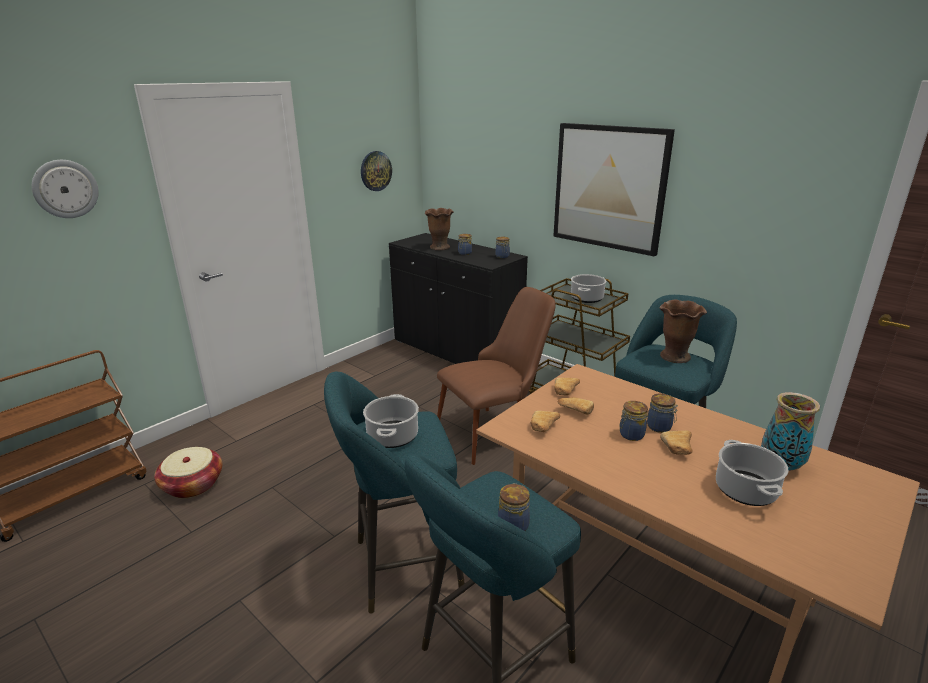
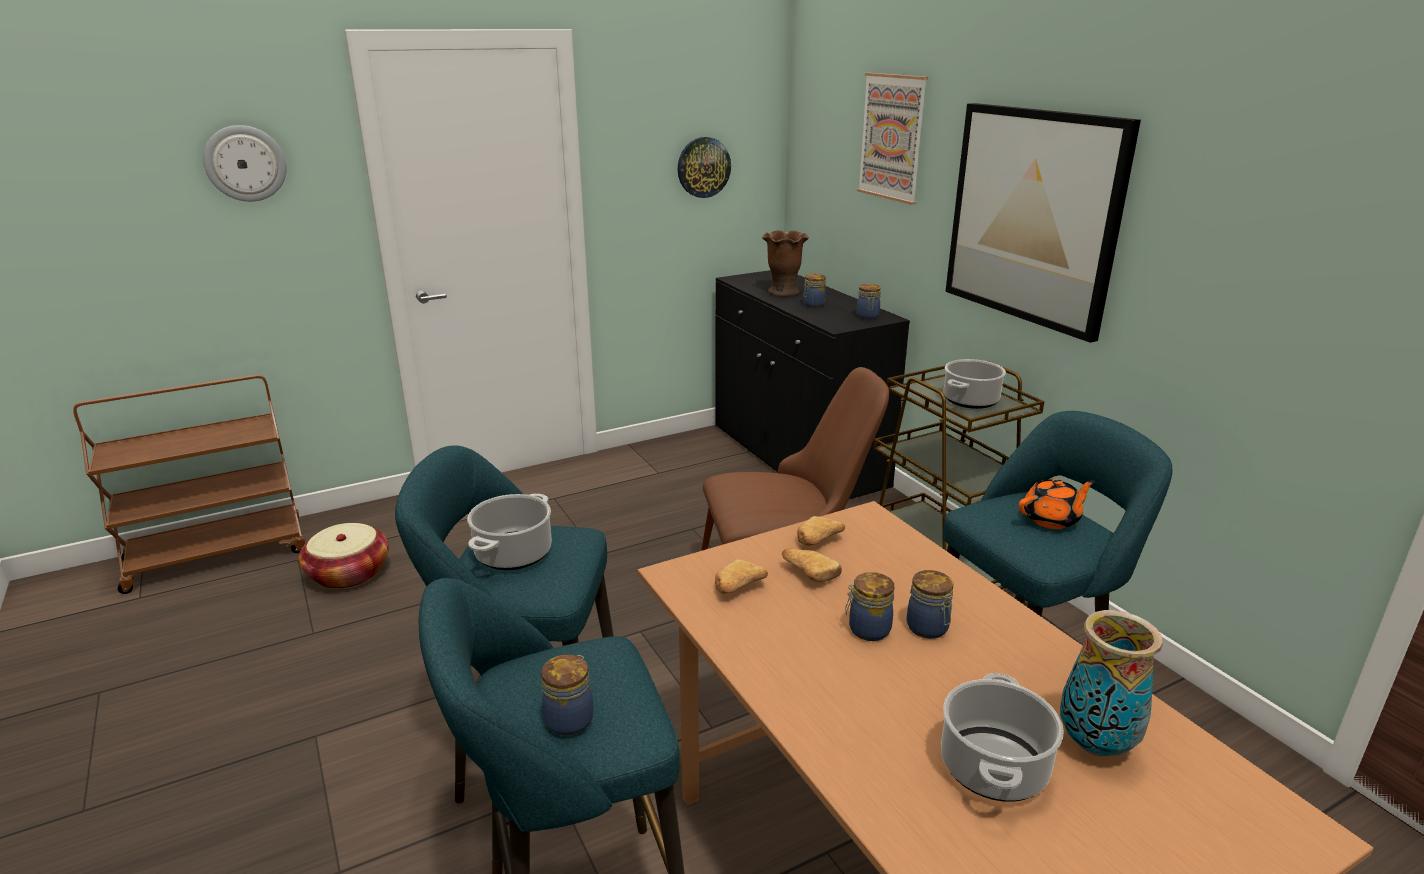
camera: 20 degrees right, 0 degrees up
(505, 145) = (892, 137): none -> picture
(674, 356) = (1051, 519): brown vase -> orange teapot
(677, 449) = (928, 671): bread -> none

